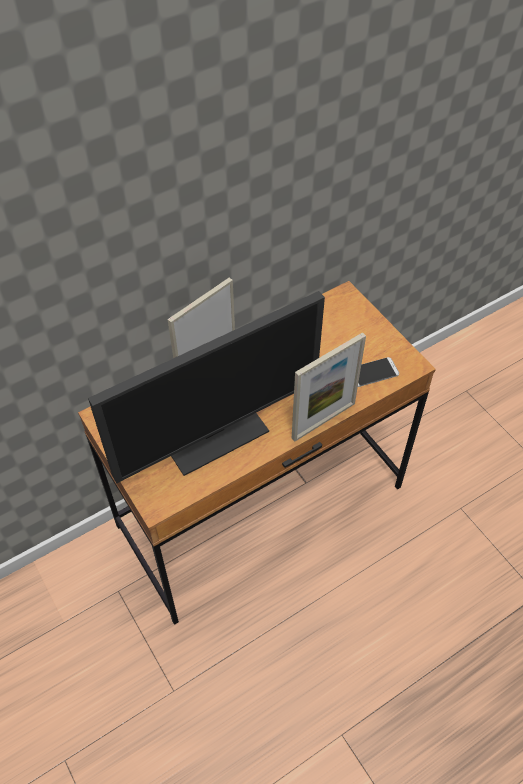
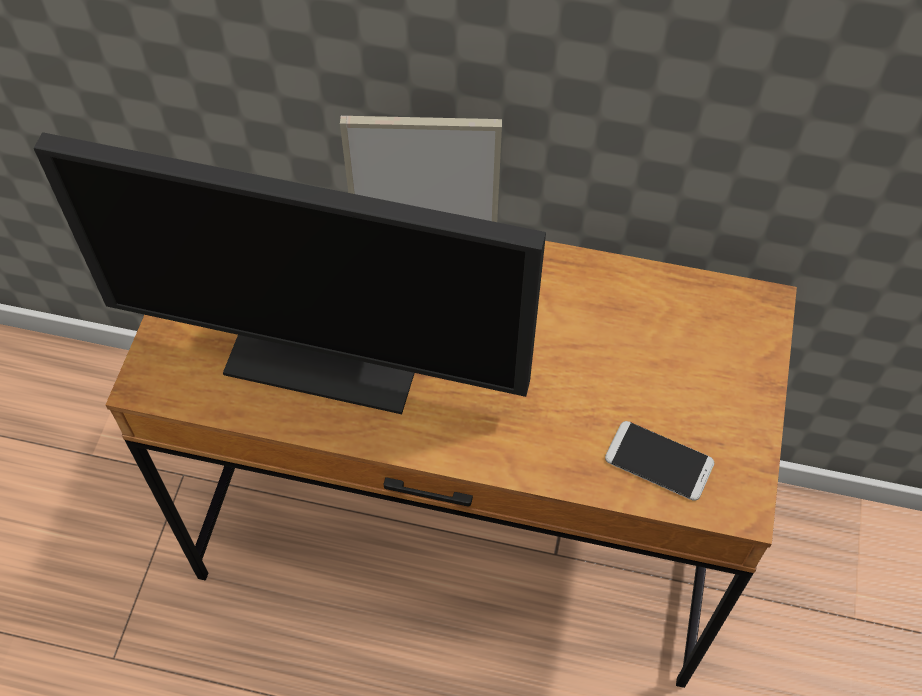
camera: 45 degrees right, 5 degrees up
(323, 421) = (495, 467): picture frame -> none

